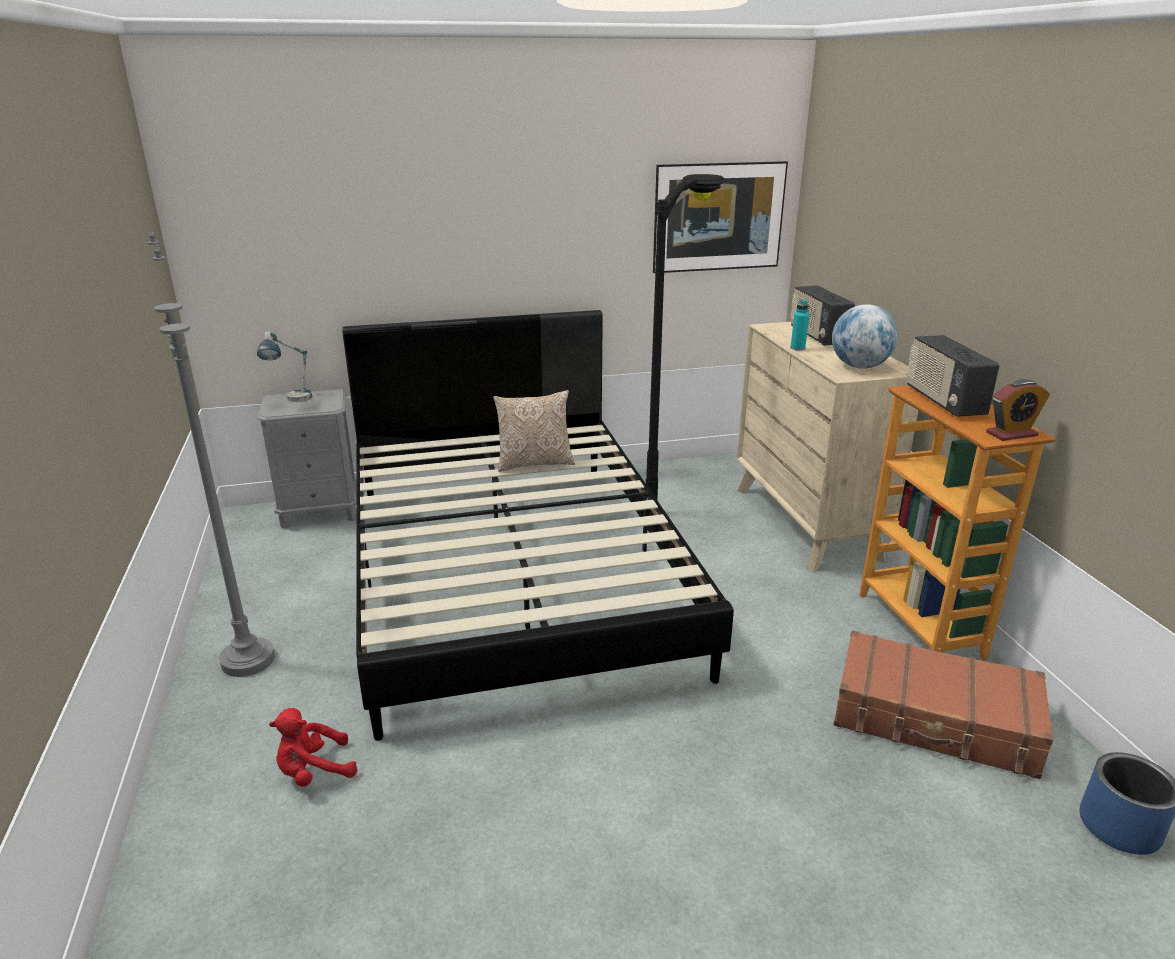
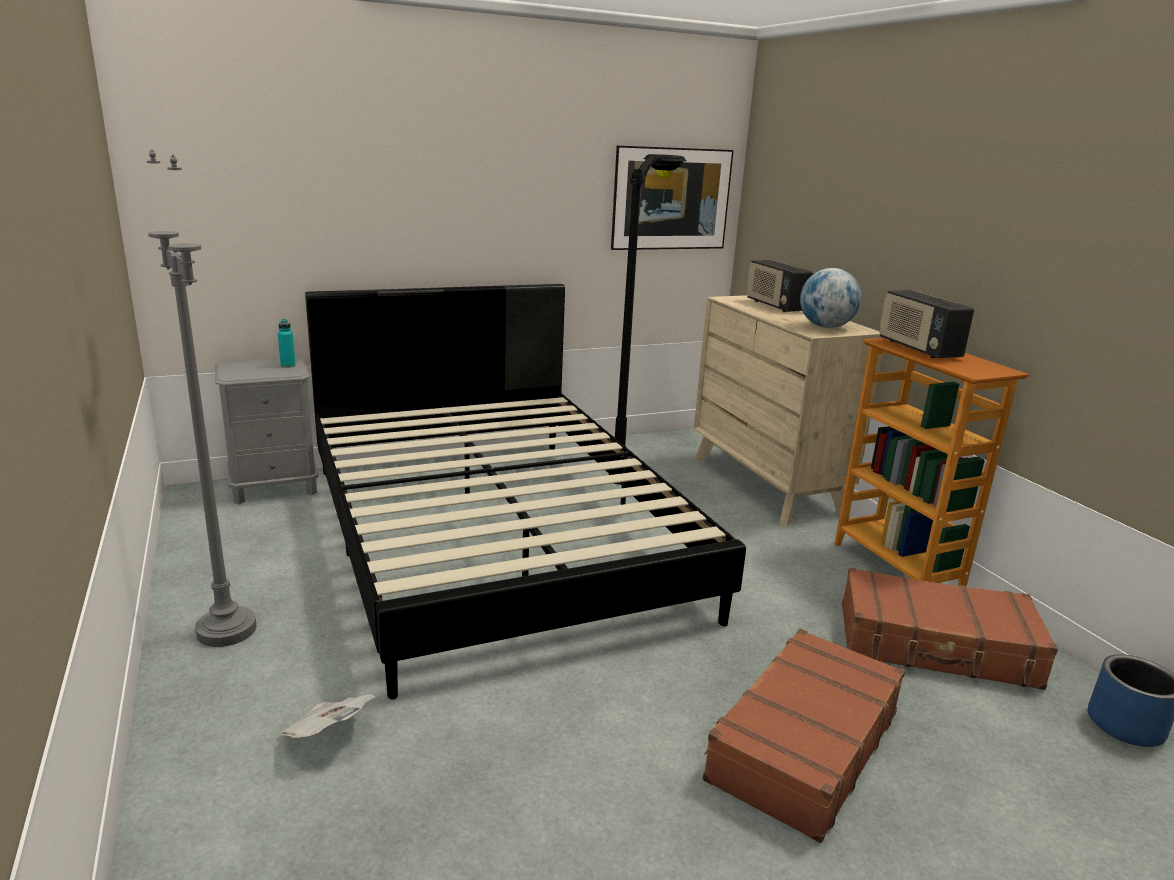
camera: 10 degrees left, 5 degrees down
(292, 401) = (250, 367): table lamp -> none
(314, 772) = (329, 734): red plush toy -> newspaper
(534, 463) = (507, 429): pillow -> none
(756, 820) = (802, 745): none -> brown suitcase
(797, 348) = (762, 314): turquoise bottle -> turquoise bottle (288, 365)
(1011, 434) = (990, 371): alarm clock -> none

